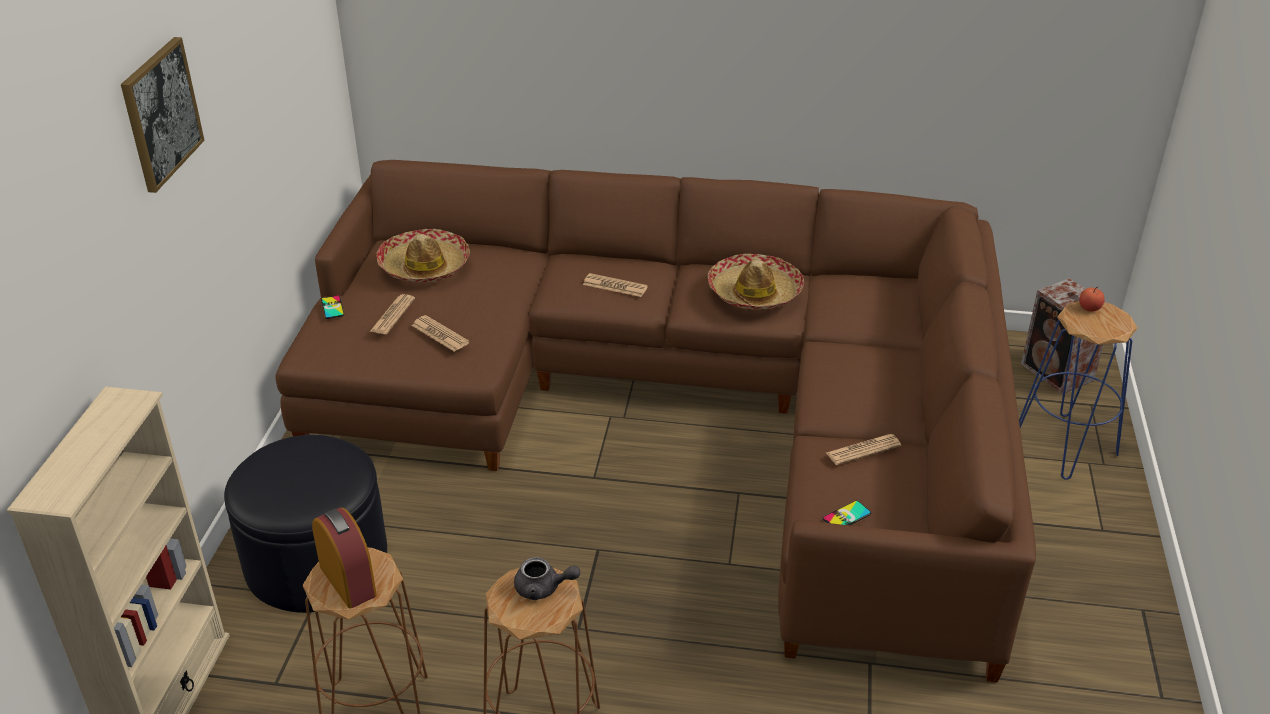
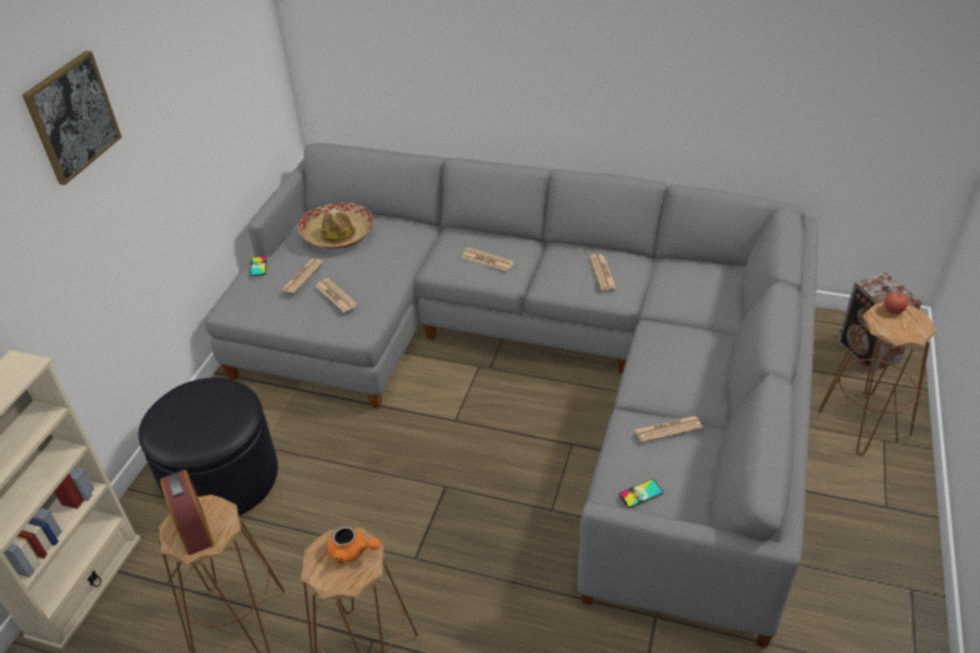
camera: 10 degrees right, 5 degrees up
(543, 588) = (352, 551): grey teapot -> orange teapot
(682, 409) = (539, 363): brown sofa -> grey sofa
(754, 292) = (602, 272): hat -> newspaper
(1065, 447) = (864, 423): blue stool -> brown stool

